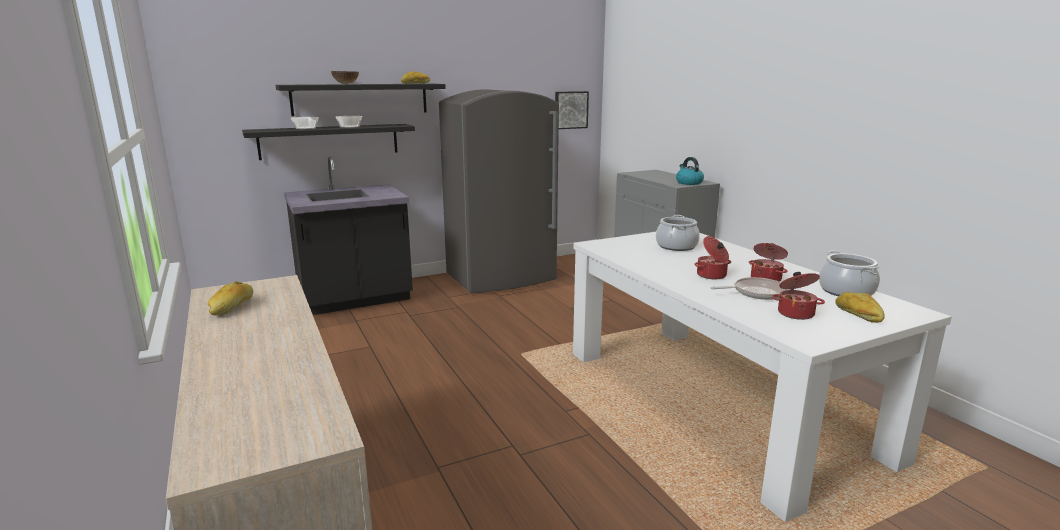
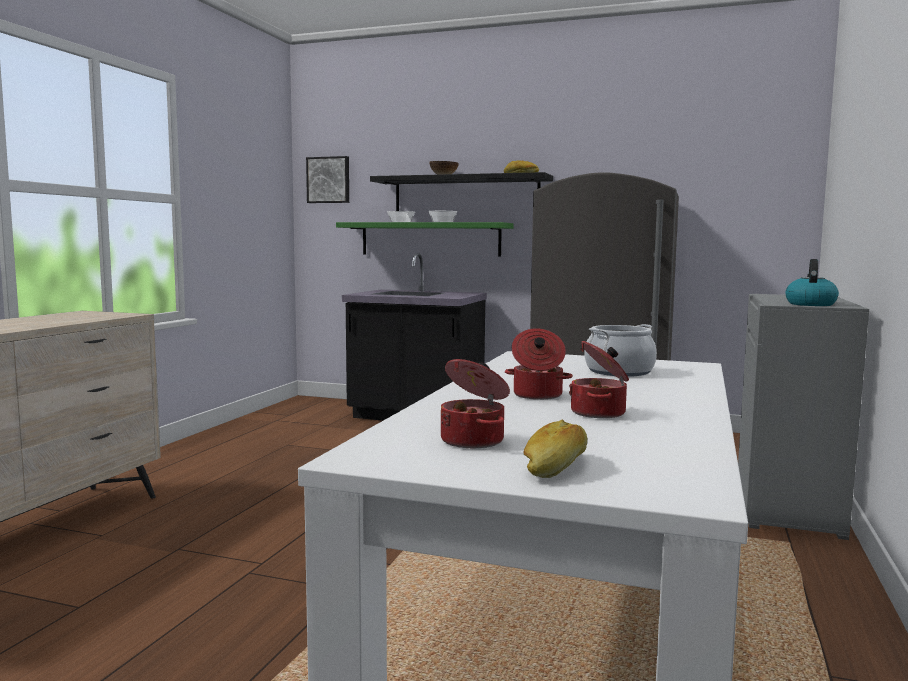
camera: 45 degrees right, 10 degrees down
(232, 307) = (51, 317): bread -> none
(329, 141) = (430, 239): black shelf -> green shelf
(570, 110) = (760, 212): picture -> picture (329, 180)
(756, 293) = (517, 417): frying pan -> none
(846, 291) = (670, 449): cooking pot -> none

